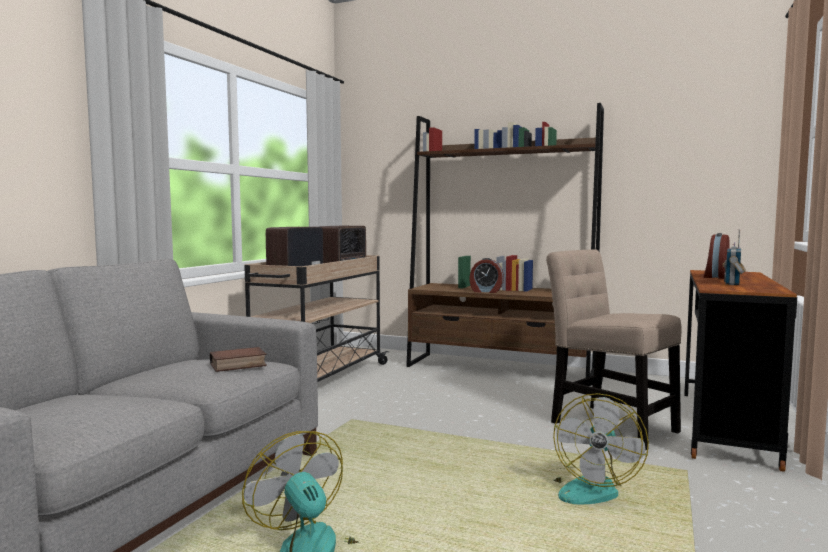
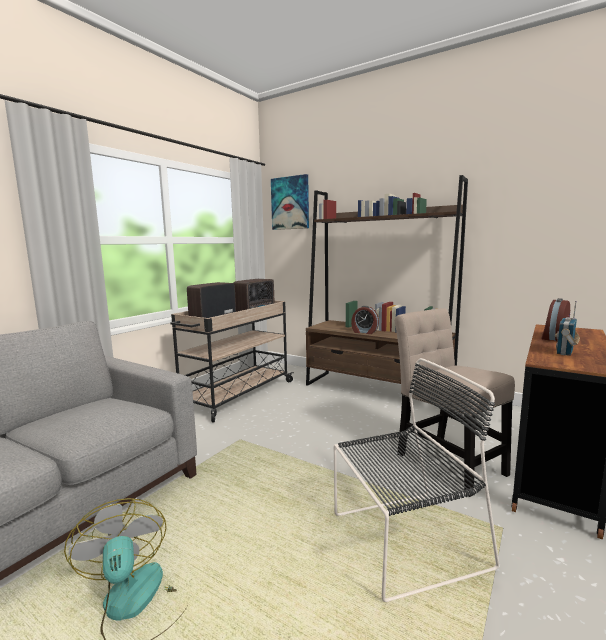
camera: 10 degrees right, 5 degrees up
(237, 365) = (114, 416): book -> none
(377, 132) = (290, 203): none -> picture
(589, 488) = (404, 541): fan -> black chair

